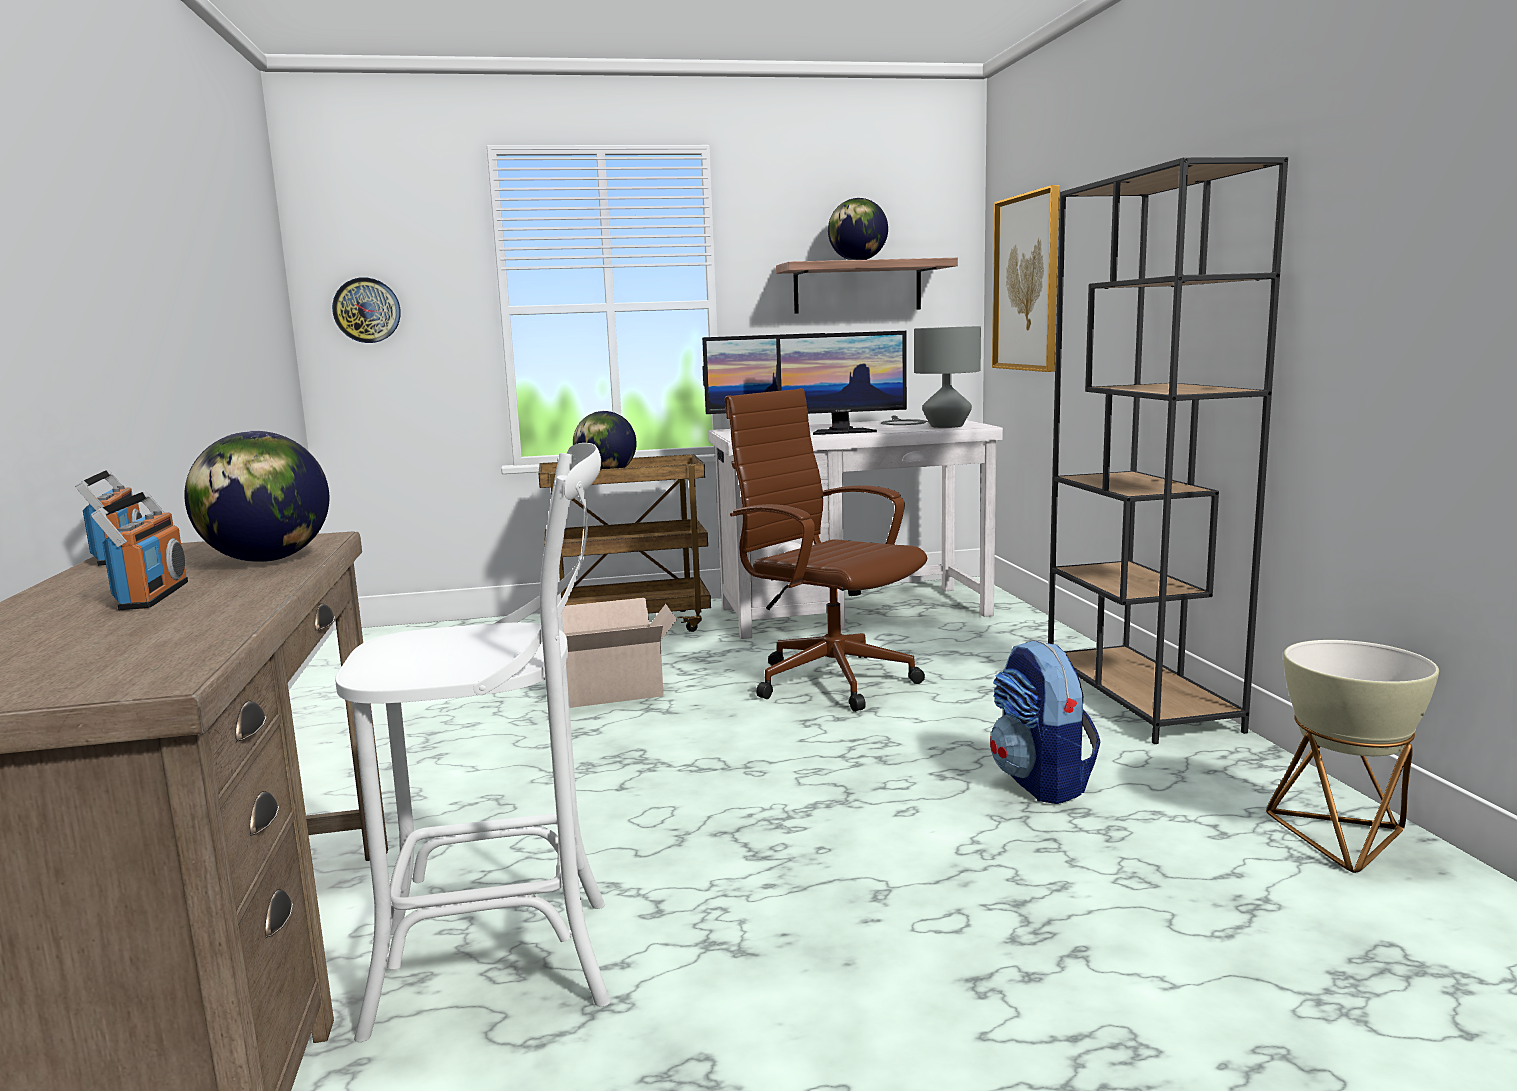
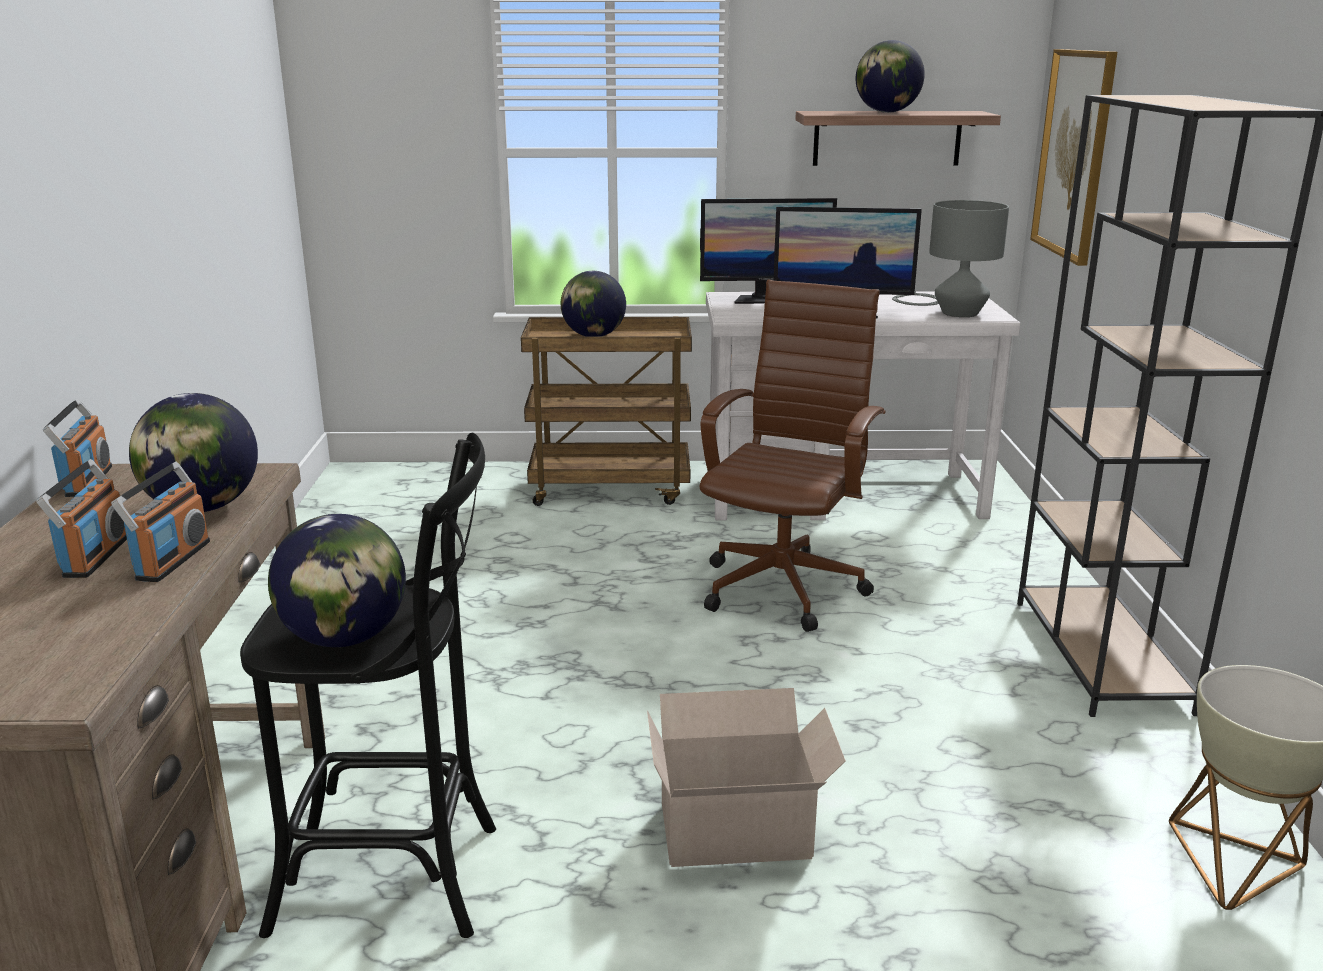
camera: 10 degrees right, 10 degrees up
(248, 591) = (172, 560): none -> radio
(367, 310) = (364, 148): wall clock -> none
(454, 661) = (345, 638): none -> globe
(508, 963) = (398, 879): white stool -> black stool
(614, 691) = (571, 574): cardboard box -> cardboard box (740, 831)
(827, 679) = (784, 586): brown office chair -> brown office chair turned 60 degrees clockwise
(1041, 782) = (952, 749): backpack -> none

